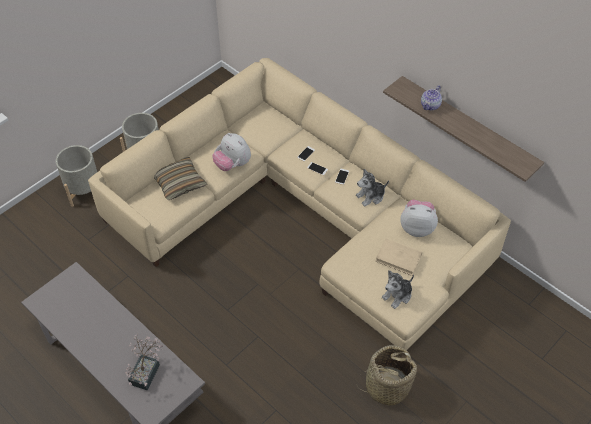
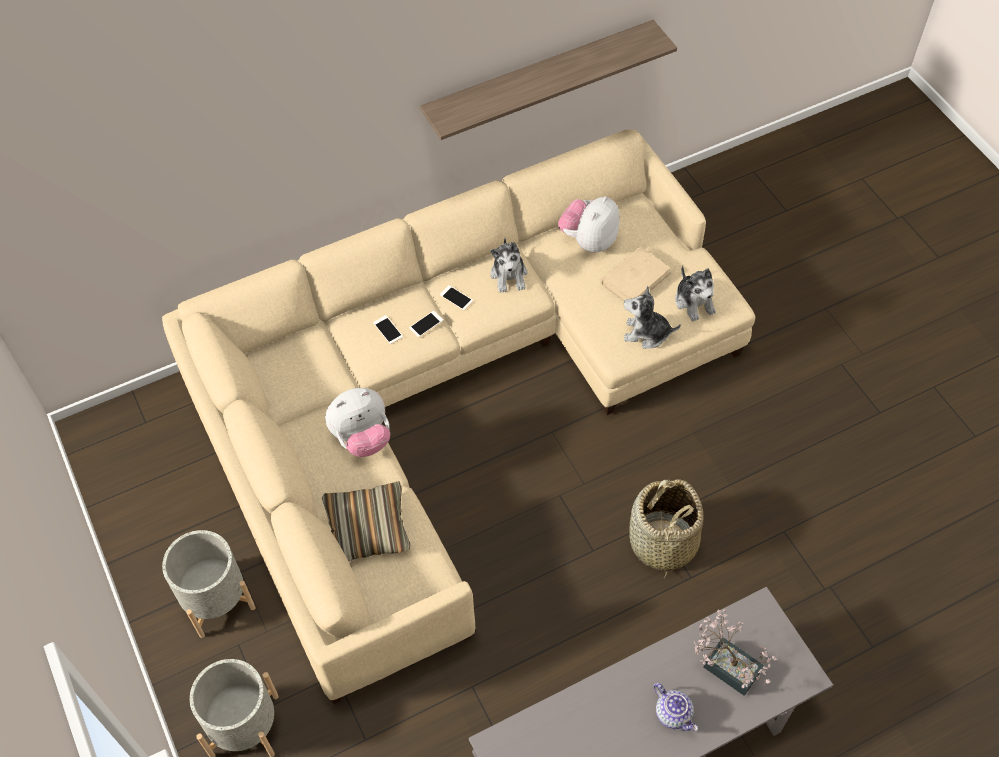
camera: 70 degrees left, 5 degrees up
(360, 275) = (646, 334): none -> plush toy
(387, 386) = (781, 386): basket -> basket (662, 543)
(430, 105) = (498, 94): teapot -> teapot (673, 714)

